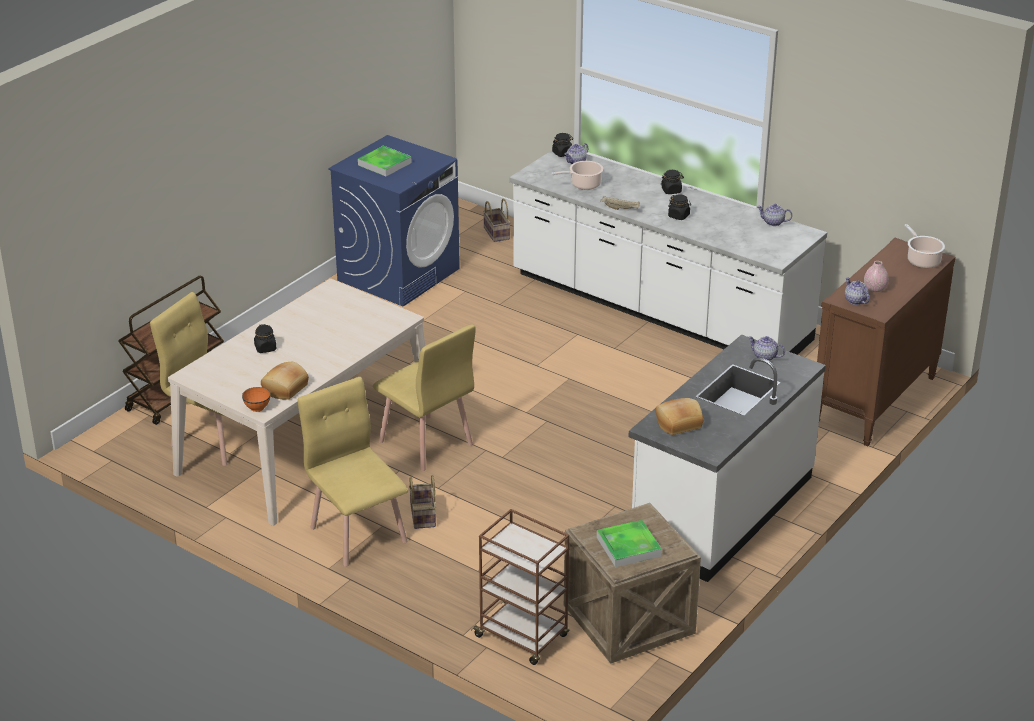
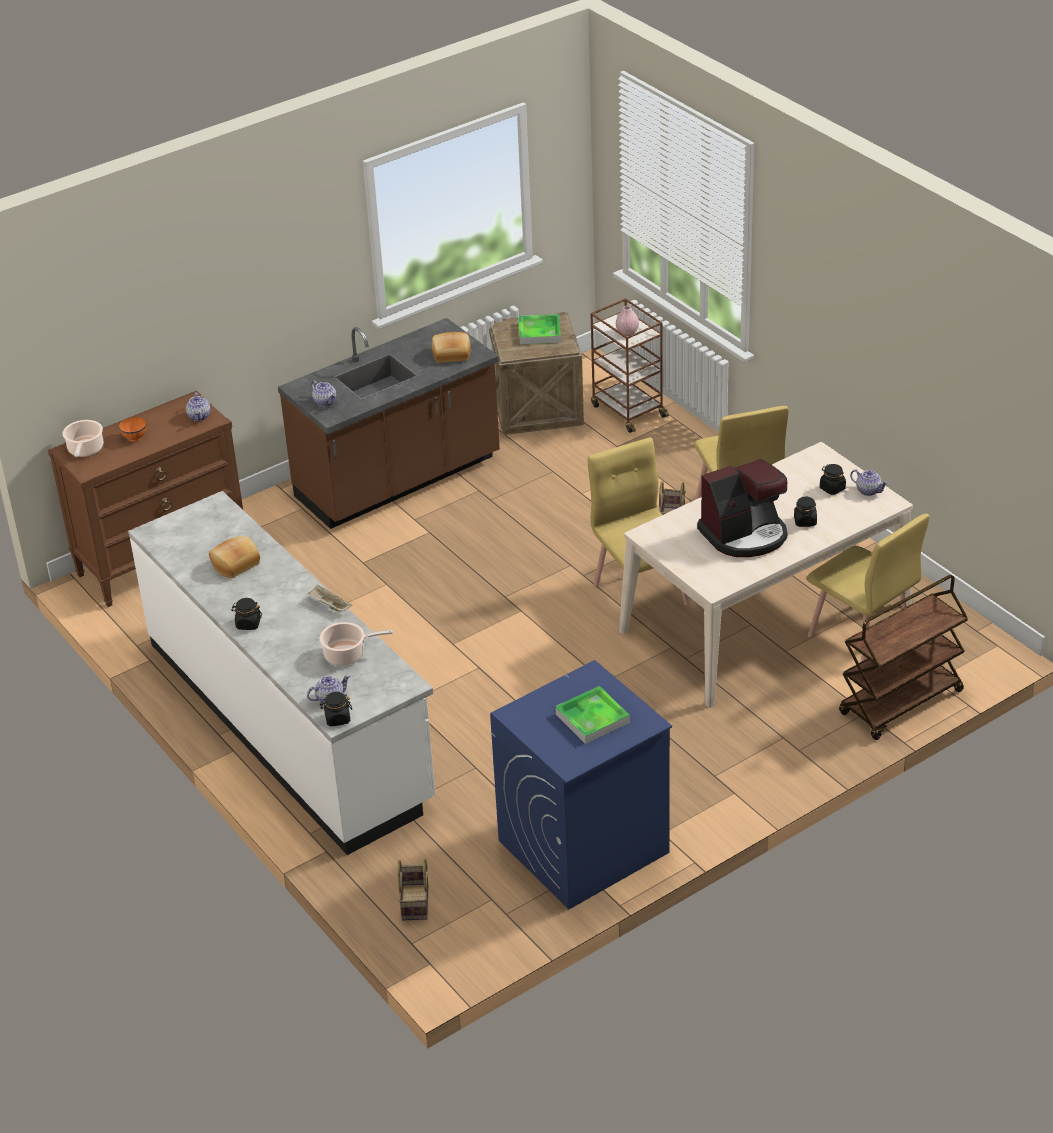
camera: 160 degrees left, 5 degrees up
(257, 408) = (824, 457): orange bowl -> orange bowl (134, 437)
(286, 388) = (792, 472): bread -> bread (235, 563)
(316, 330) = (745, 535): none -> coffee machine
(679, 216) = (271, 582): black jar -> black jar (832, 488)
(721, 511) = (399, 480): white counter -> brown counter
(773, 222) = (174, 553): teapot -> teapot (869, 491)
(875, 288) = (167, 426): pink vase -> pink vase (627, 332)

